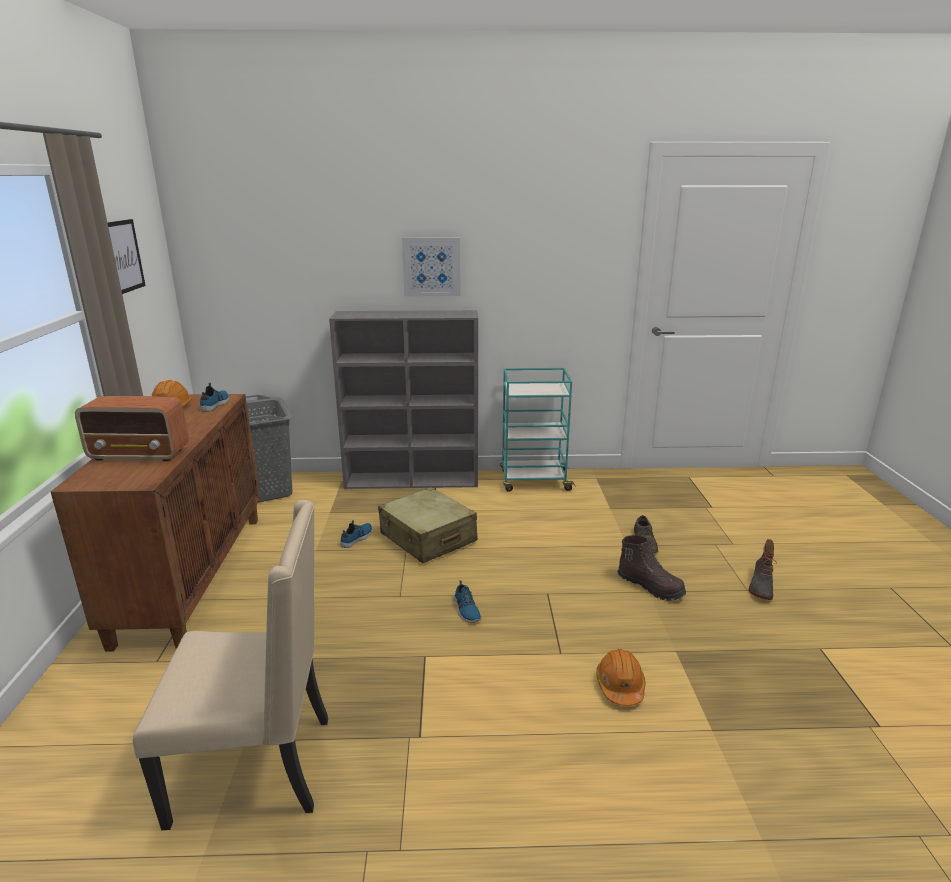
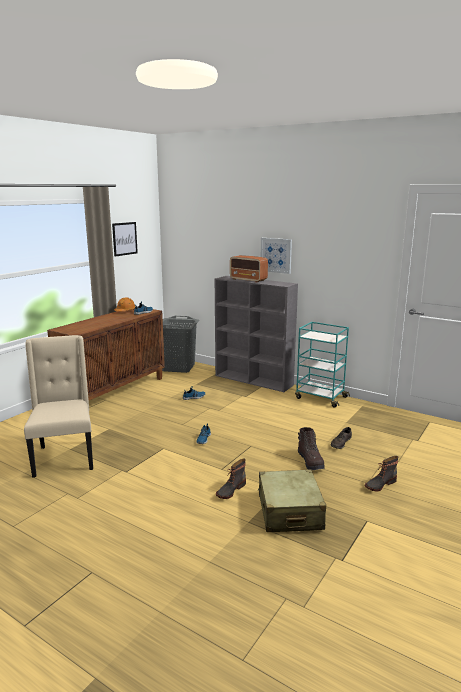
camera: 35 degrees right, 5 degrees down
(140, 455) = (89, 324): radio -> radio (248, 280)
(258, 767) = (64, 457): beige chair -> beige chair turned 135 degrees counterclockwise
(428, 538) = (226, 406): beige suitcase -> beige suitcase (289, 512)
(620, 686) = (230, 490): orange hard hat -> boot

